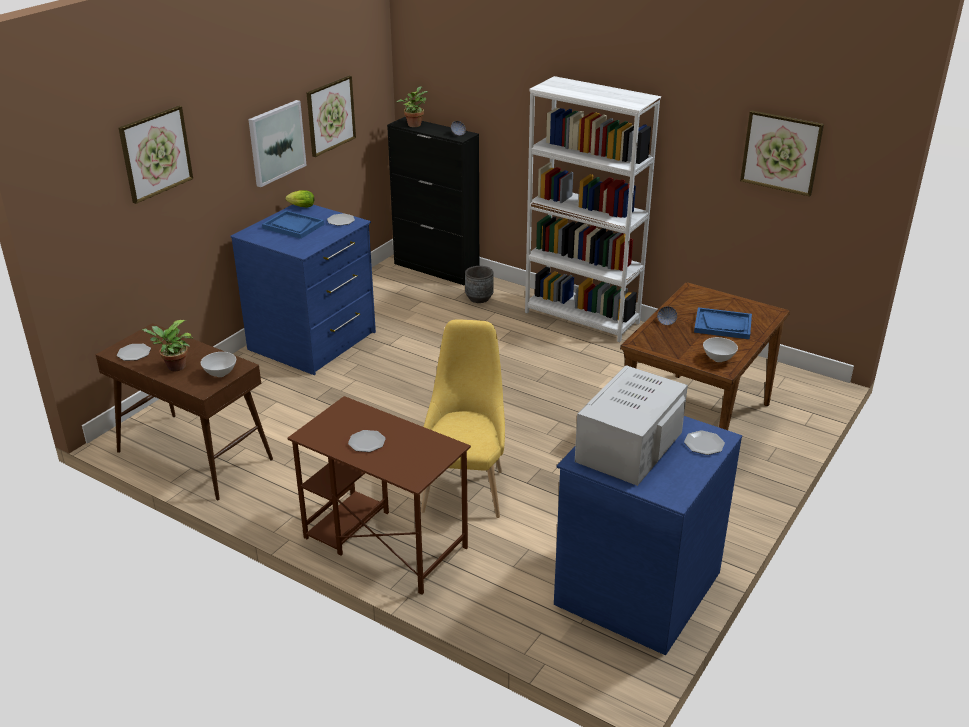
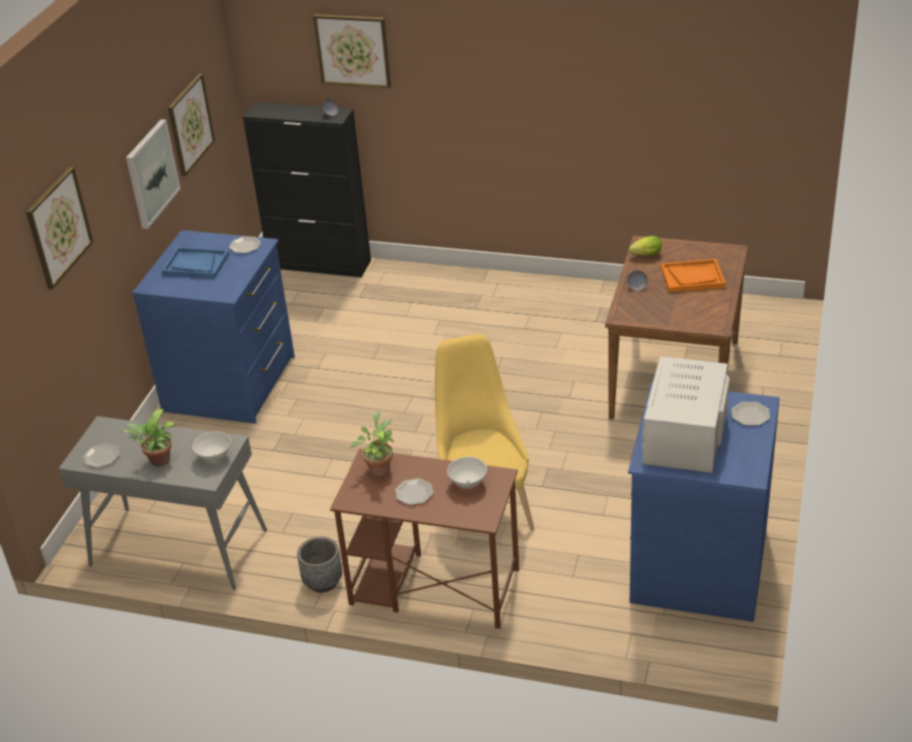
camera: 15 degrees left, 5 degrees up
(193, 456) = (177, 548): brown console table -> grey console table
(300, 207) = (187, 238): lettuce -> lettuce (644, 255)
(414, 124) = (273, 110): potted plant -> potted plant (378, 467)
(479, 298) = (386, 289): grey planter -> grey planter (323, 582)
(582, 318) = (507, 287): white bookcase -> none
(718, 359) = (706, 317): white bowl -> white bowl (468, 483)
(723, 325) = (692, 277): blue tray -> orange tray
(781, 152) = (704, 83): picture -> picture (353, 50)

